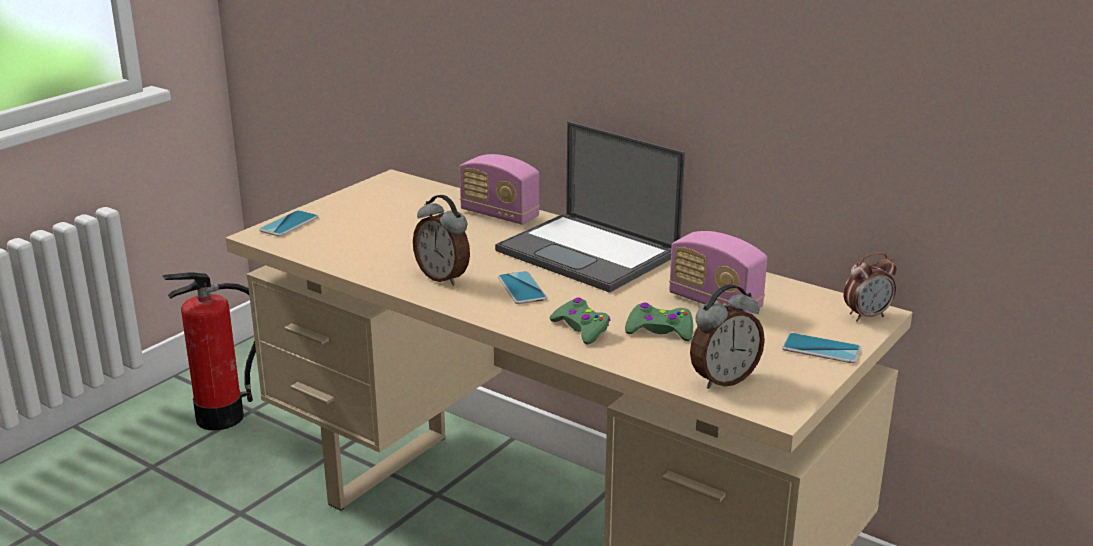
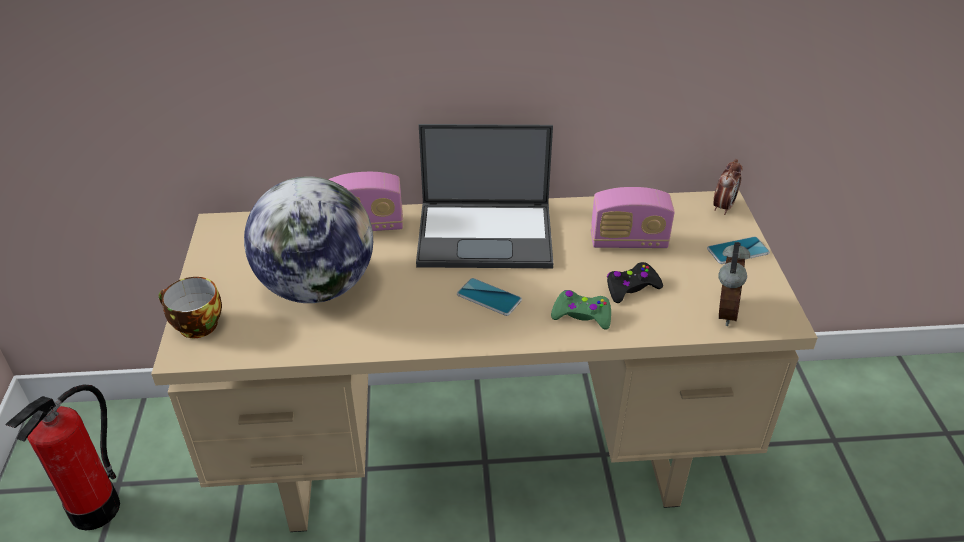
camera: 40 degrees left, 15 degrees up
(289, 224) = (195, 326): phone -> cup
(402, 235) = (317, 287): none -> globe
(443, 277) = (415, 317): alarm clock -> none
(660, 330) = (631, 288): green game controller -> black game controller

